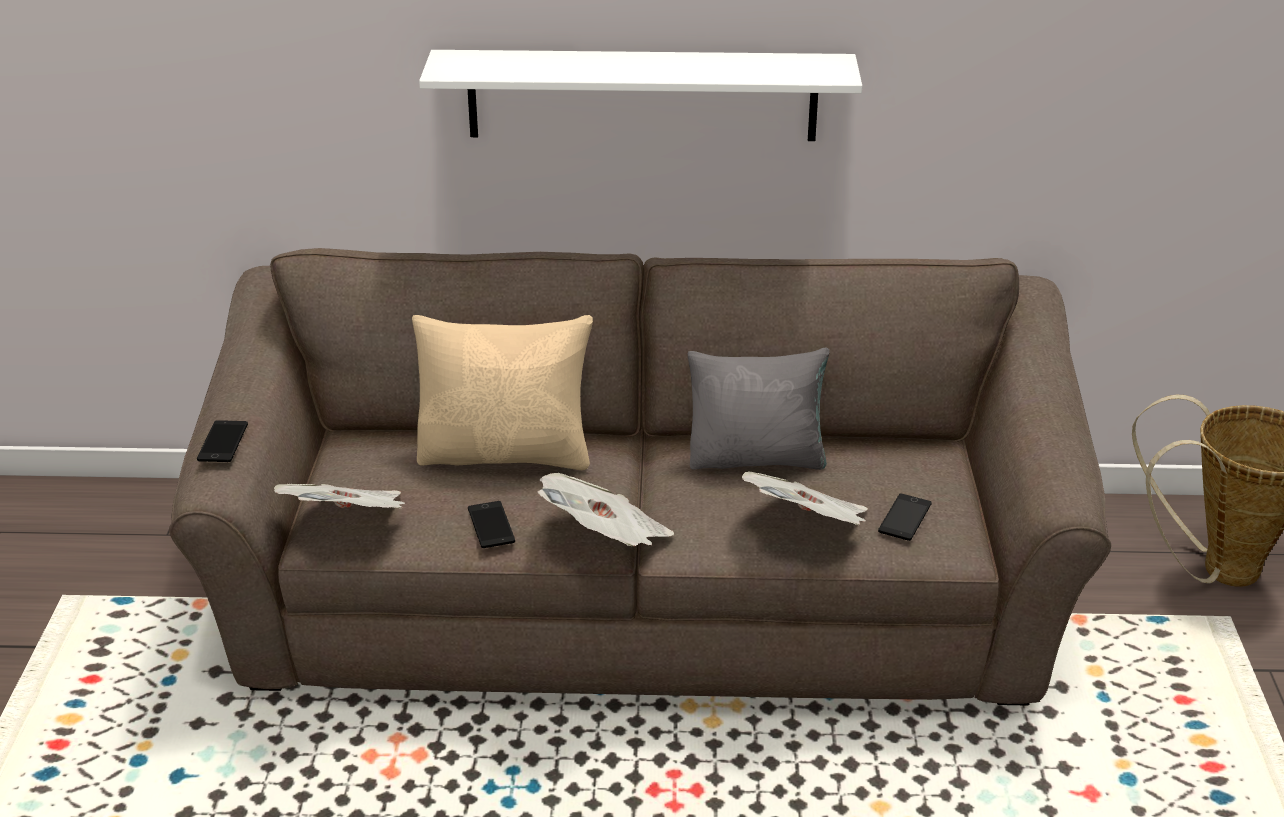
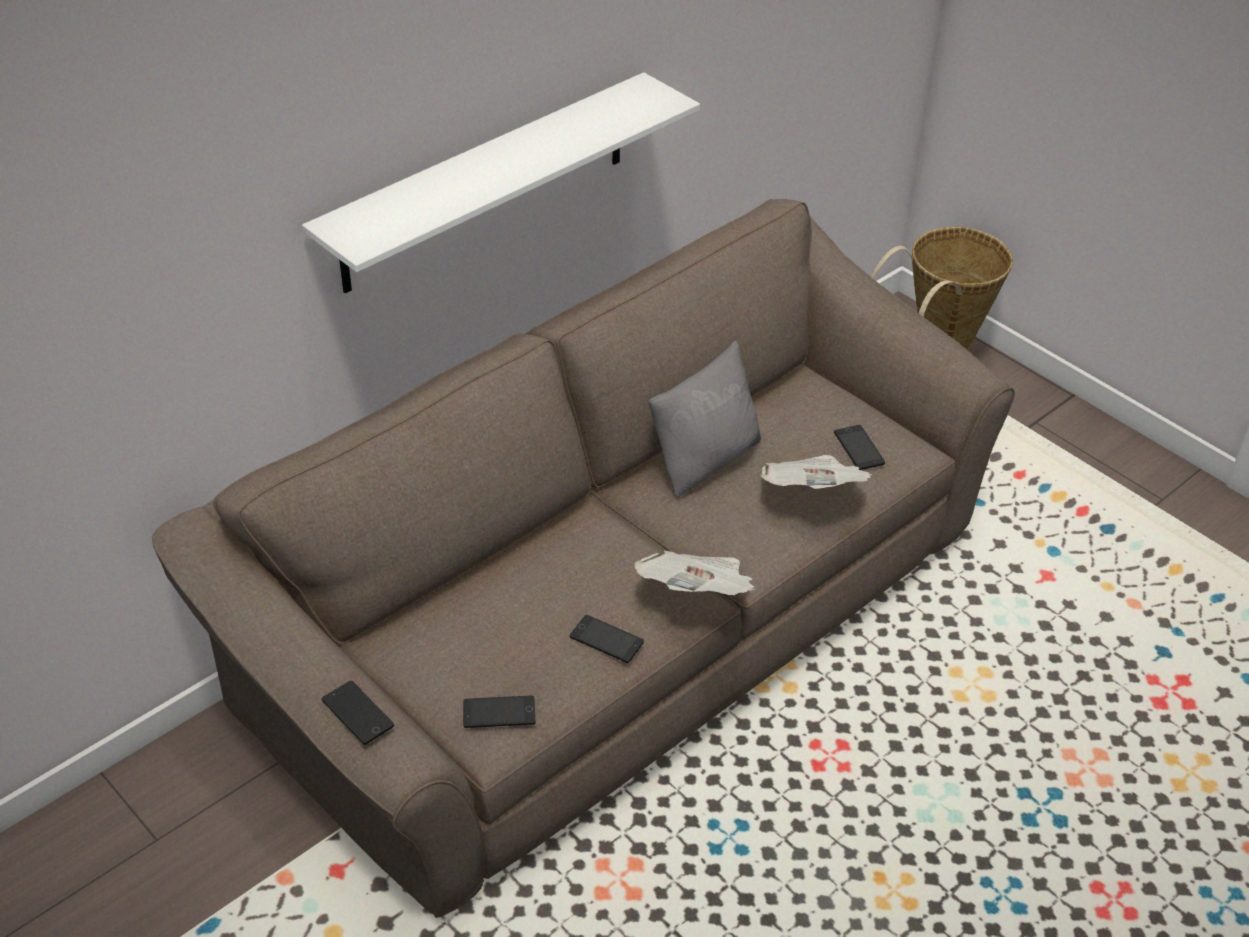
camera: 45 degrees left, 10 degrees up
(349, 523) = (499, 712): newspaper -> phone
(506, 454) = (528, 571): beige pillow -> none

